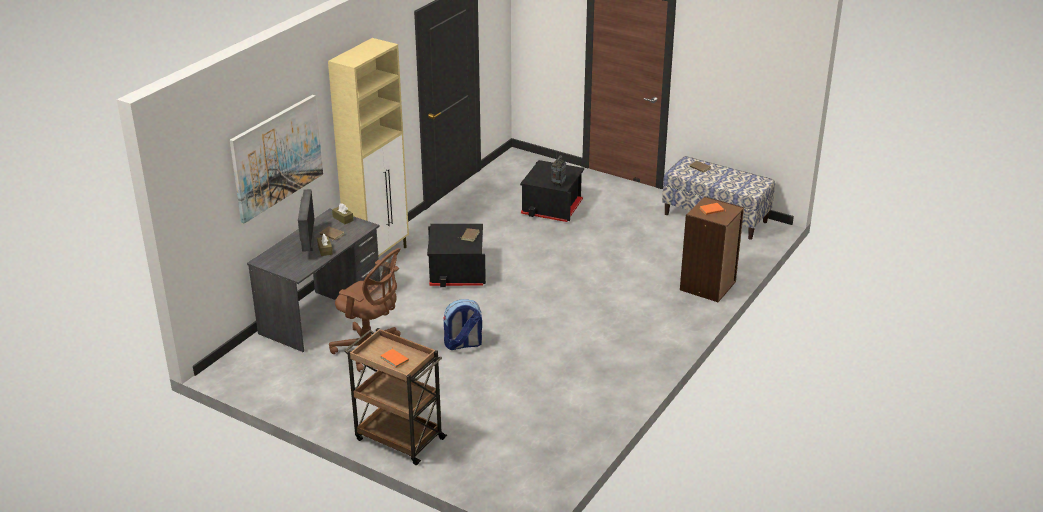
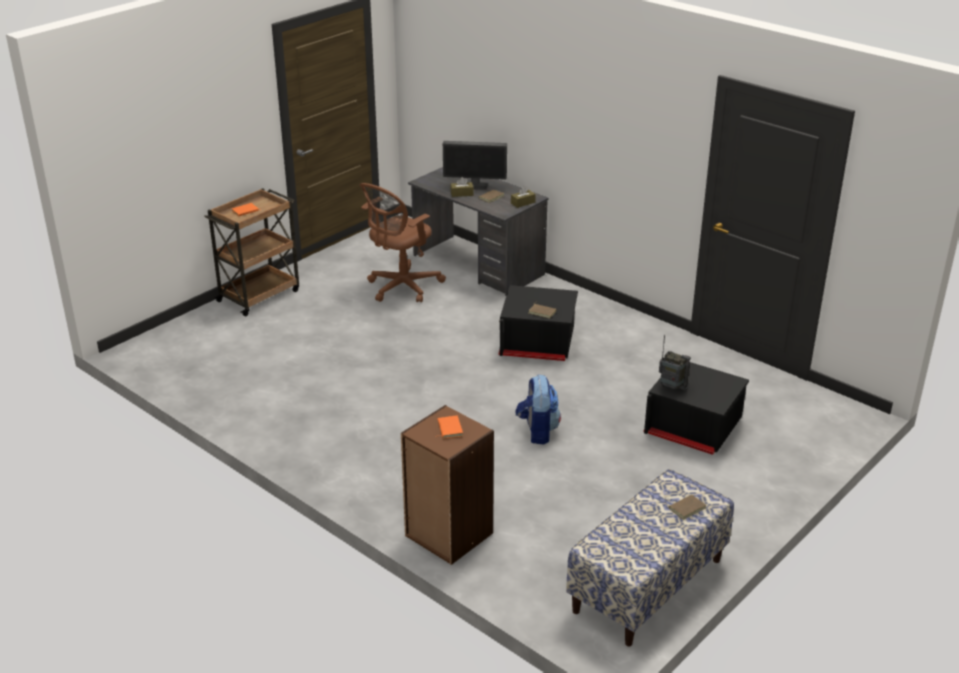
camera: 100 degrees right, 0 degrees up
(277, 157) = (499, 93): picture -> none
(379, 257) = (580, 298): beige cabinet -> none
(463, 344) = (390, 336): backpack -> backpack (537, 431)

